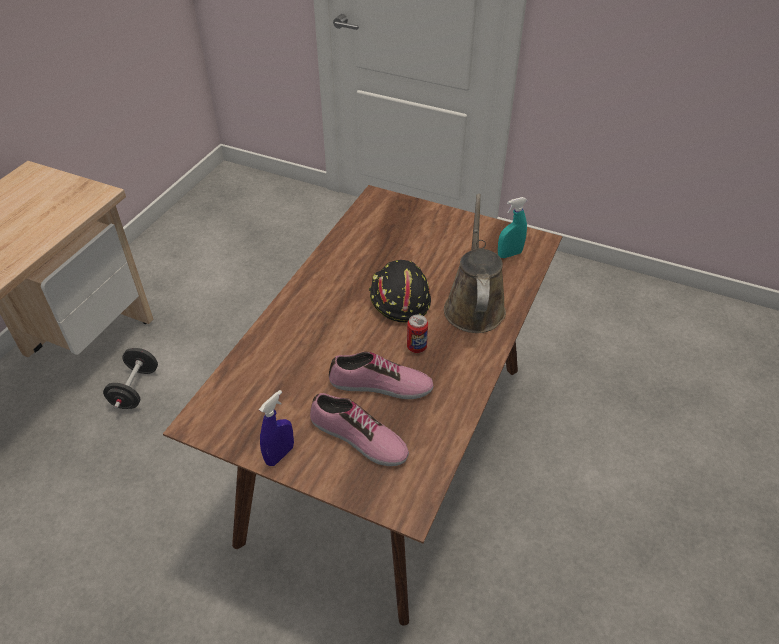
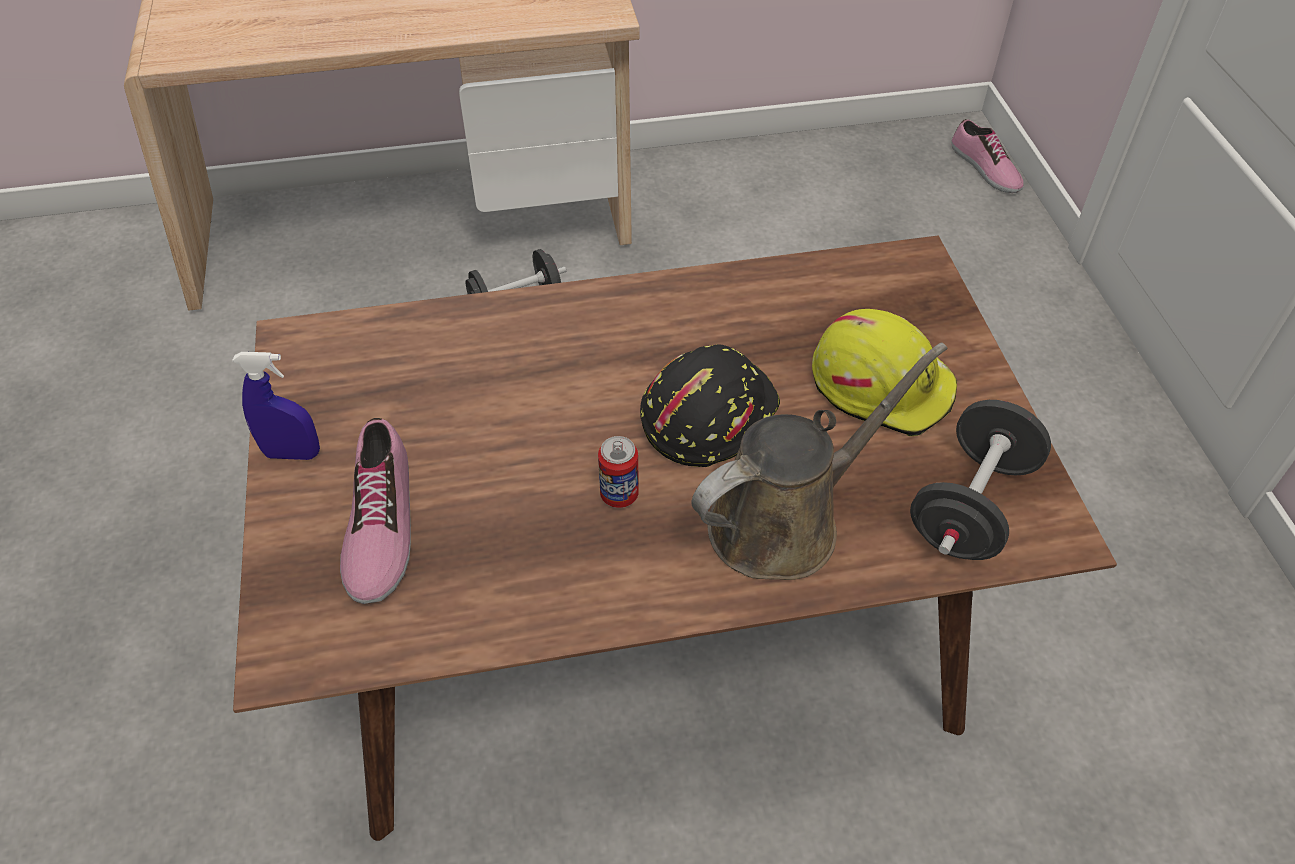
camera: 55 degrees right, 5 degrees up
(381, 385) = (501, 494): shoe -> shoe (984, 168)
(431, 243) = (881, 384): none -> yellow hard hat
(509, 254) = (970, 506): turquoise spray bottle -> black dumbbell

